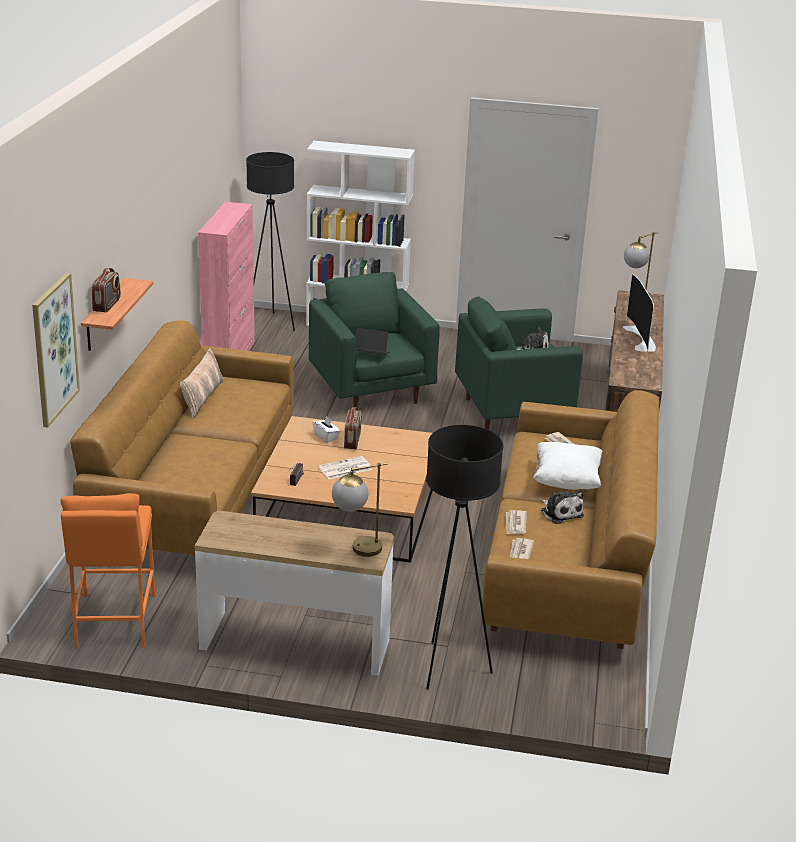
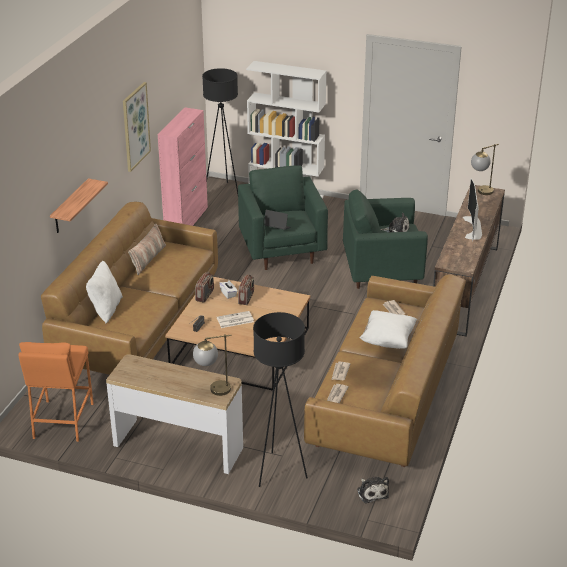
camera: 10 degrees right, 5 degrees up
(54, 349) = (26, 237): picture -> picture (135, 126)
(107, 305) = (71, 201): radio -> radio (205, 295)
(158, 462) = (106, 309): none -> white pillow
(560, 512) = (375, 365): plush toy -> plush toy (372, 492)

